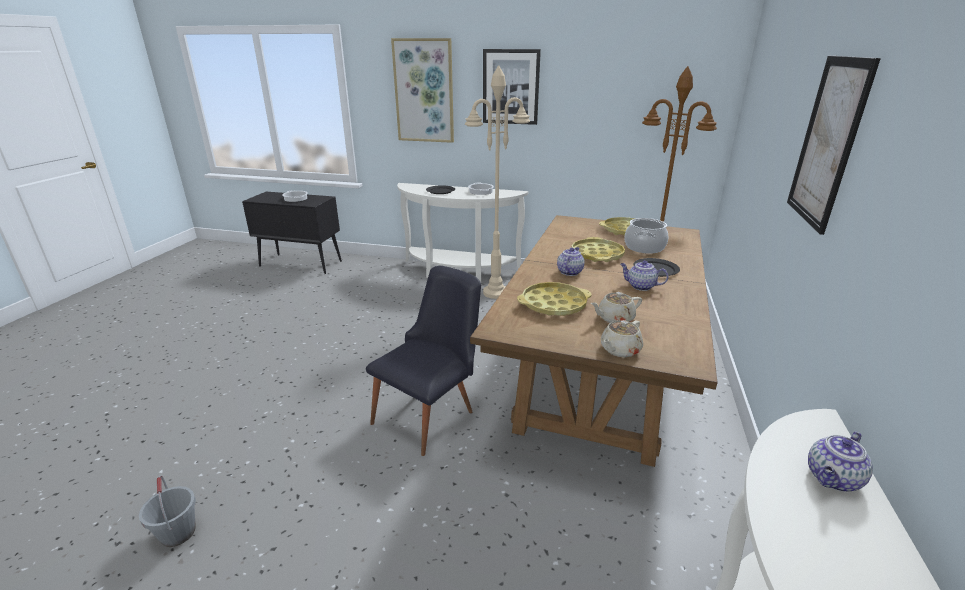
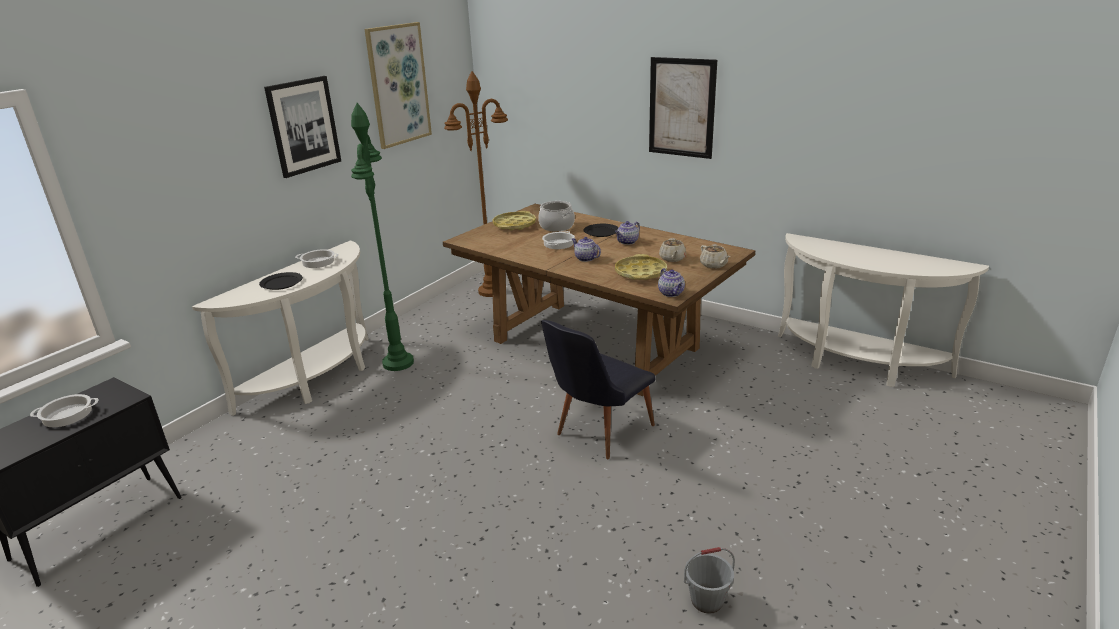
camera: 70 degrees left, 0 degrees up
(424, 91) = (198, 161): picture -> picture (398, 85)
(431, 413) = (597, 433): black chair -> black chair turned 105 degrees counterclockwise
(495, 292) = (398, 363): beige floor lamp -> green floor lamp
(597, 255) = (558, 244): yellow tray -> cooking pot
(833, 479) = (836, 247): teapot -> teapot (671, 293)

